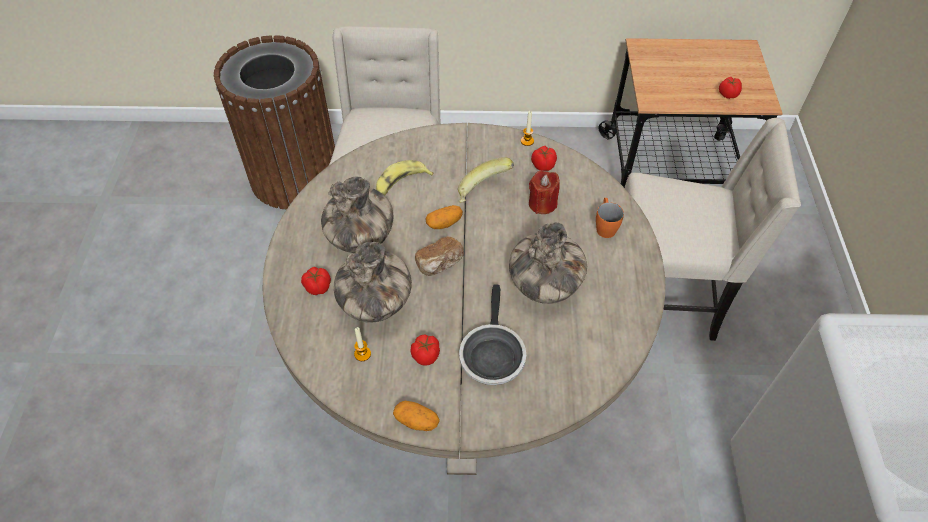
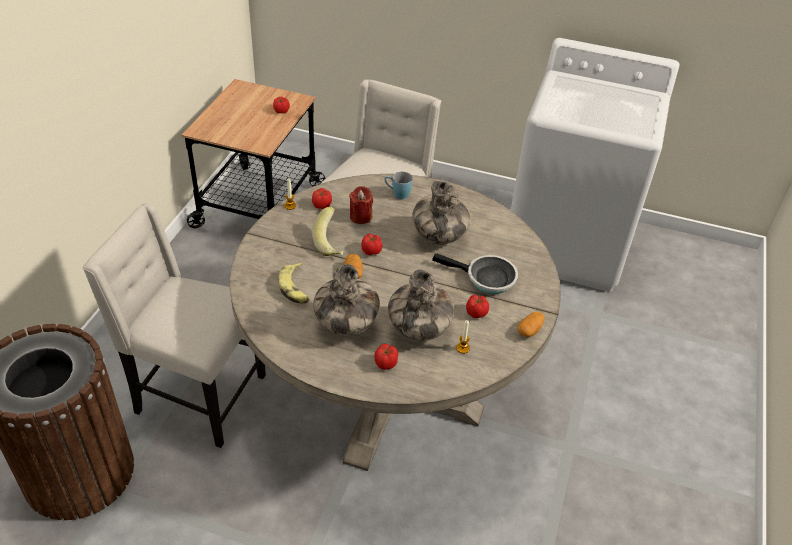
camera: 75 degrees left, 10 degrees down
(440, 264) = (394, 285): bread -> none
(488, 229) = (371, 250): none -> tomato
(605, 226) = (397, 194): orange mug -> blue mug

